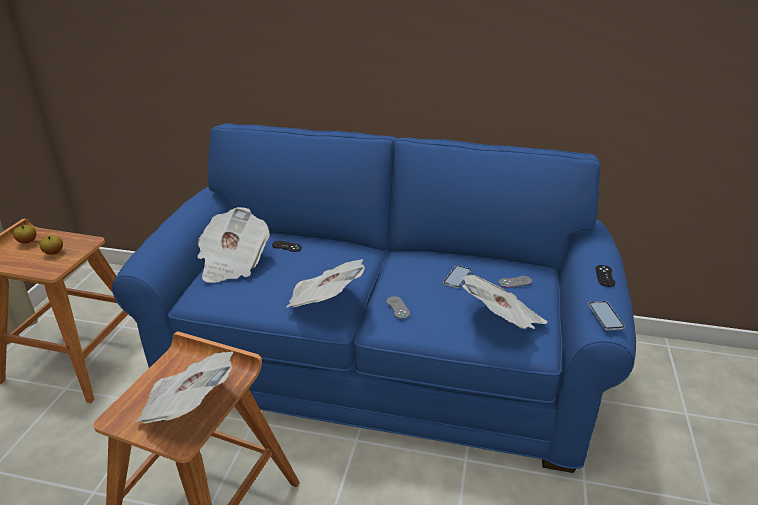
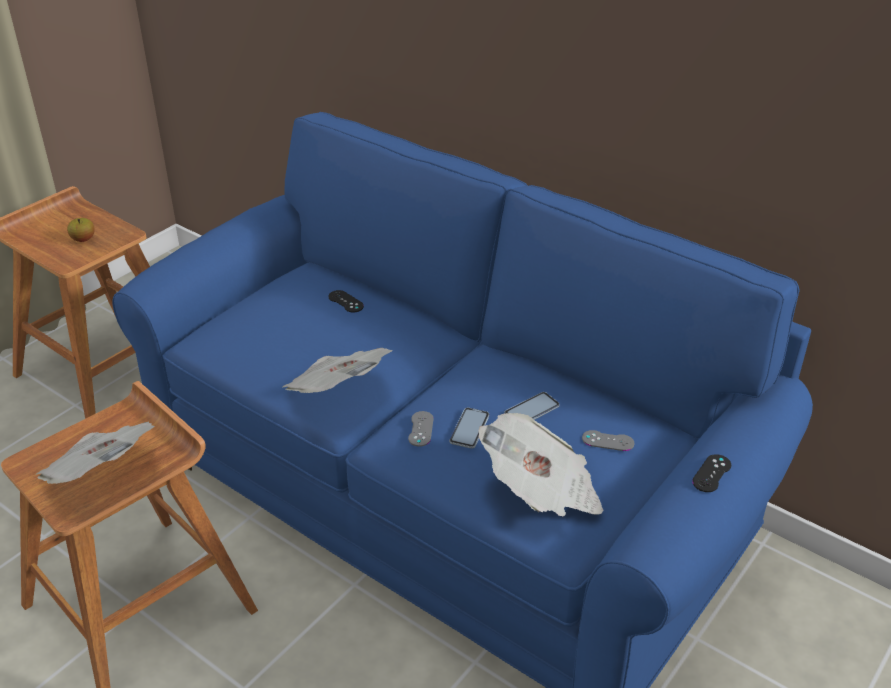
camera: 25 degrees right, 5 degrees up
(27, 241) = (65, 217): apple -> none
(233, 263) = (267, 307): newspaper -> none
(605, 316) = (655, 532): phone -> phone (469, 429)

